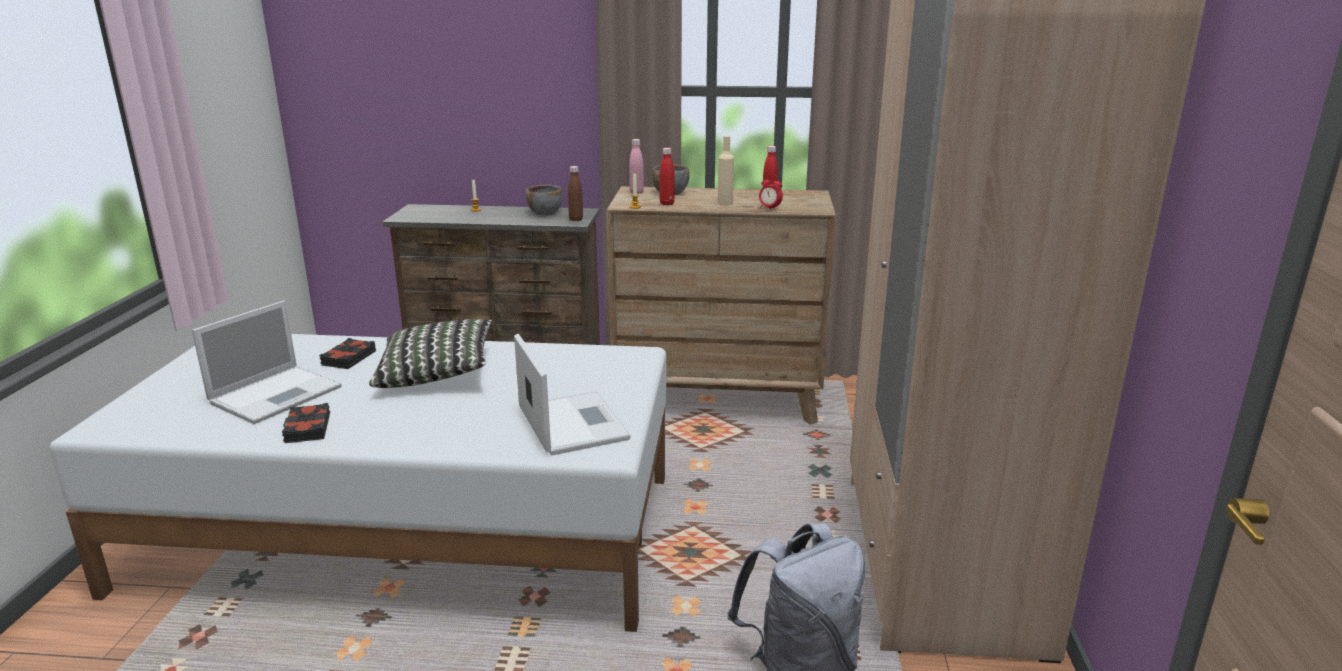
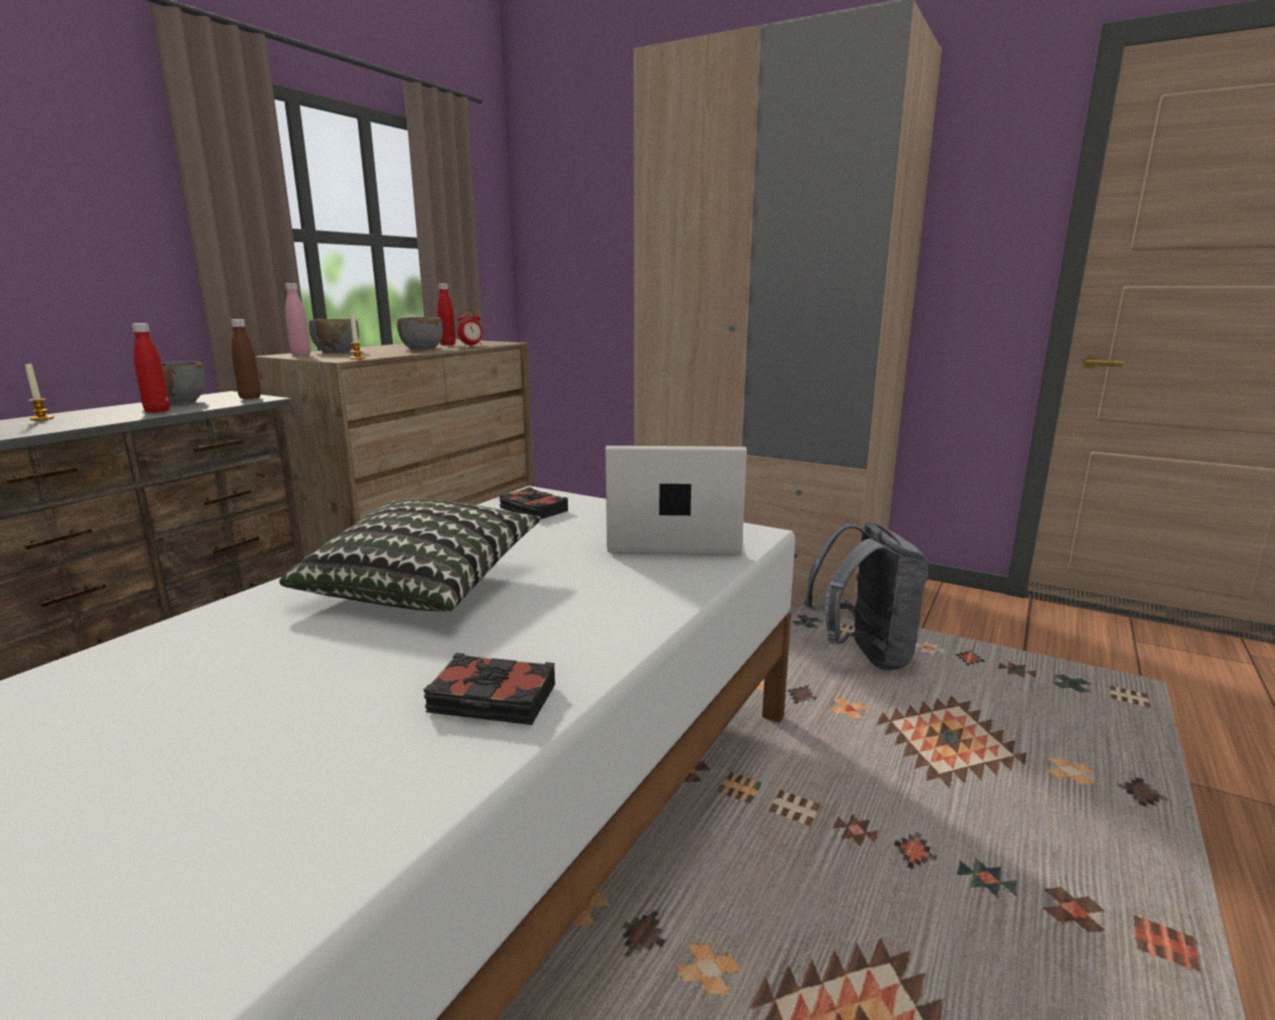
camera: 65 degrees left, 5 degrees down
(277, 394) = (280, 726): laptop -> none
(348, 358) = (231, 644): black book -> black book (533, 510)
(667, 204) = (375, 354): red bottle -> red bottle (157, 411)
(725, 203) = (422, 348): beige bottle -> grey bowl

